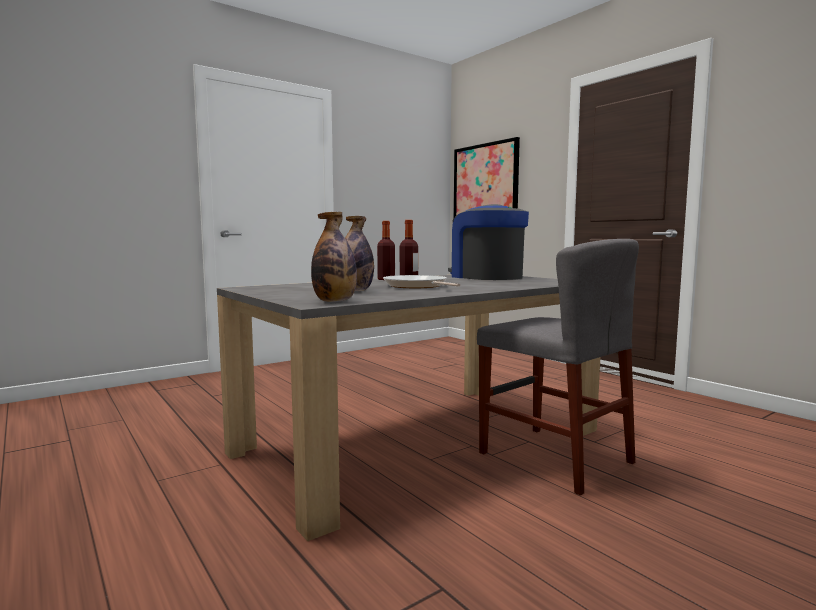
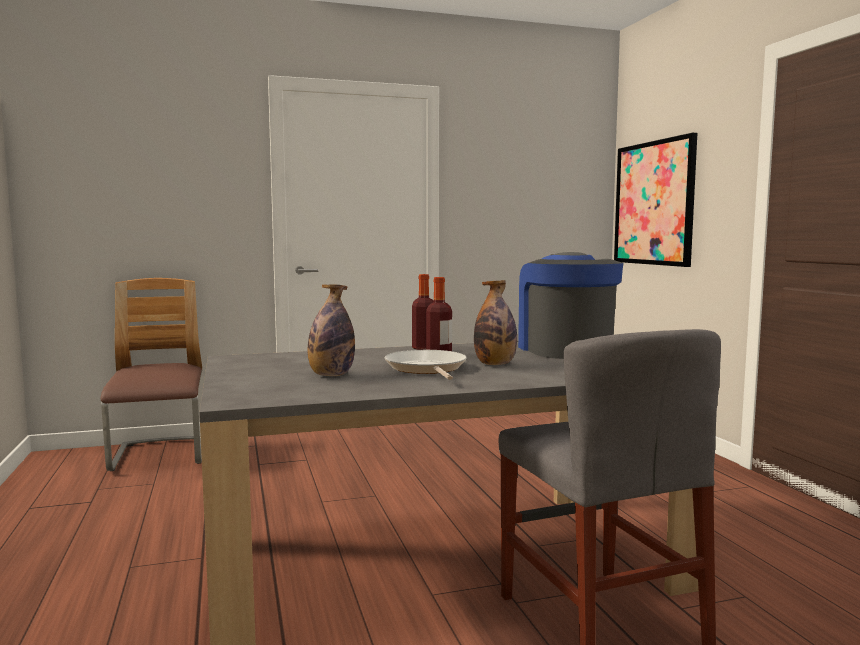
camera: 20 degrees right, 0 degrees up
(110, 399) = (160, 456): none -> chair
(335, 301) = (264, 398): bottle -> bottle (495, 364)

